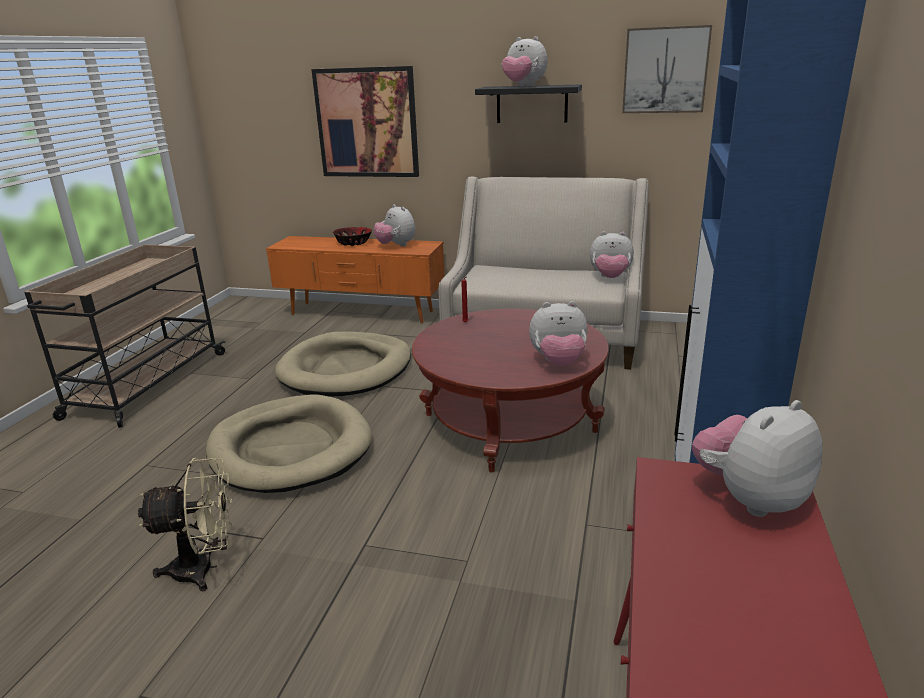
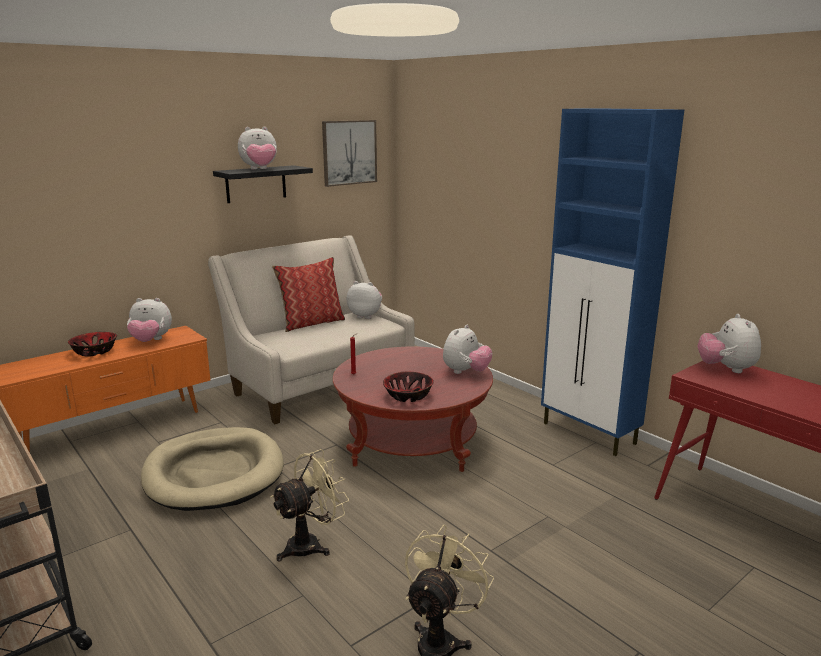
camera: 55 degrees left, 5 degrees down
(290, 448) = (311, 544): beige dog bed -> beige fan
(367, 123) = (85, 216): picture -> none
(454, 358) = (408, 396): none -> bowl
(546, 269) = (311, 323): none -> pillow
(610, 277) = (366, 316): plush toy -> plush toy turned 120 degrees counterclockwise

